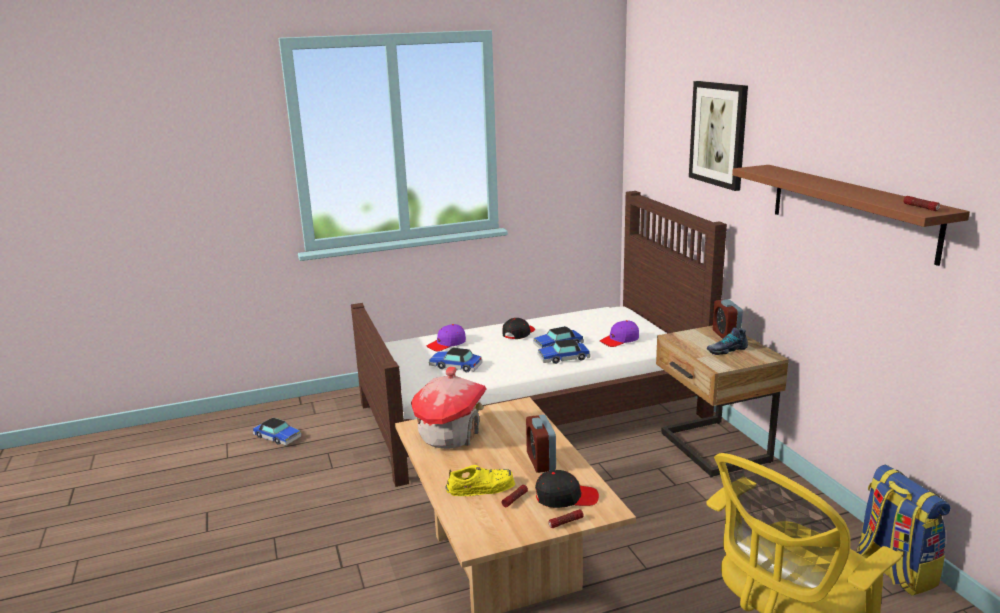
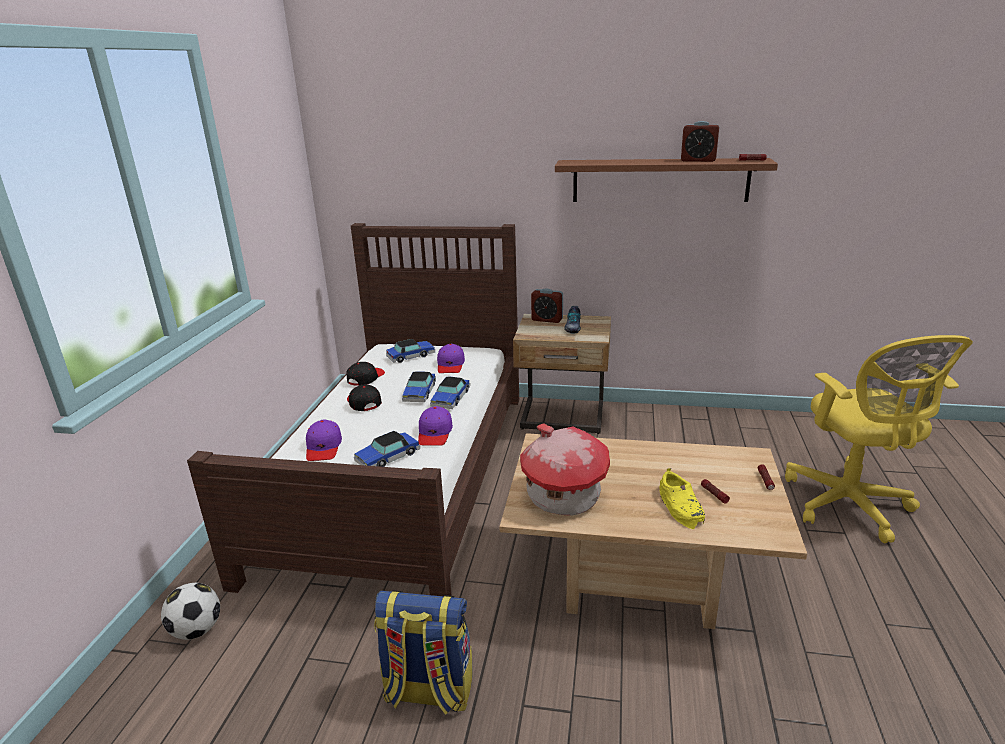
camera: 60 degrees left, 5 degrees up
(277, 437) = (199, 705): toy car -> toy car (411, 356)
(326, 411) = (197, 630): none -> football
(481, 487) = (681, 506): yellow shoe -> yellow shoe turned 150 degrees clockwise
(504, 370) = (435, 433): none -> purple cap
(541, 461) = (656, 462): alarm clock -> alarm clock (698, 160)
(566, 497) = (725, 469): black cap -> black cap (365, 378)
(718, 134) = (483, 142): picture -> none
(894, 570) = (747, 418): backpack -> backpack (428, 691)

